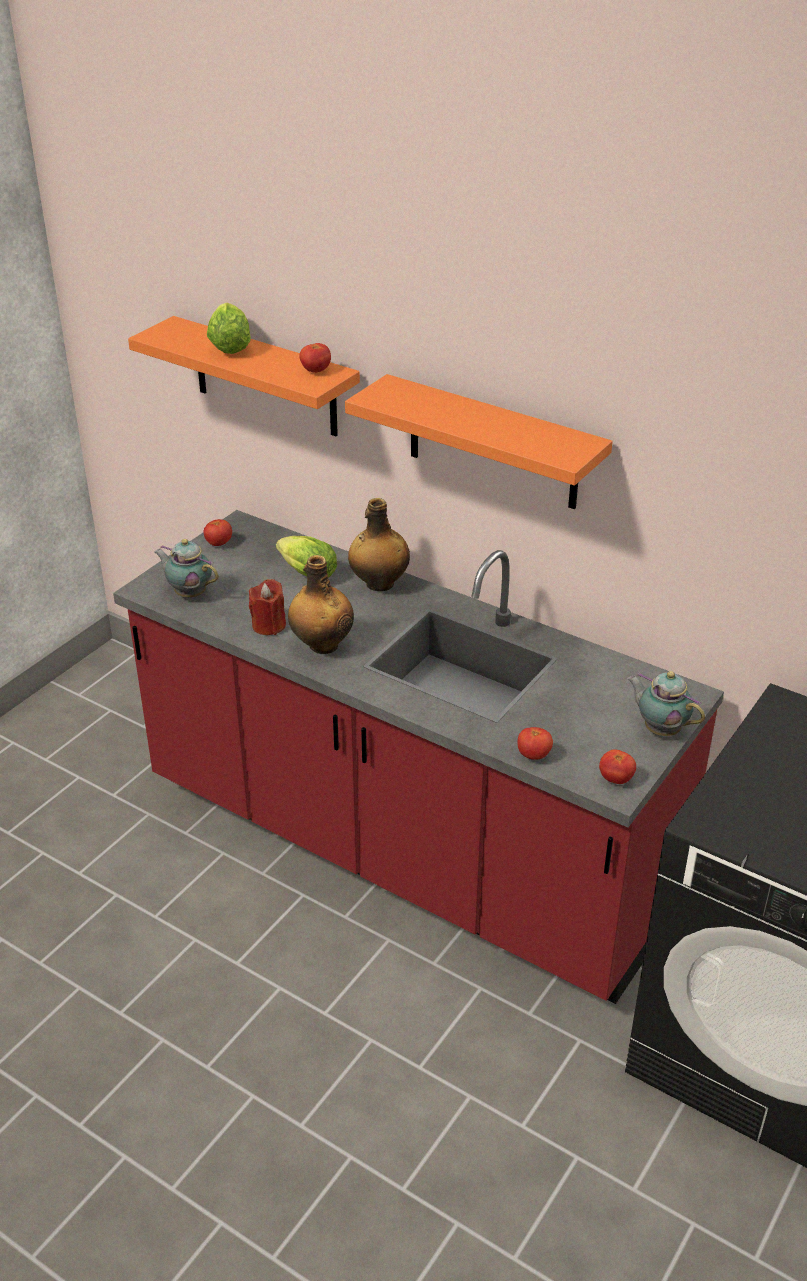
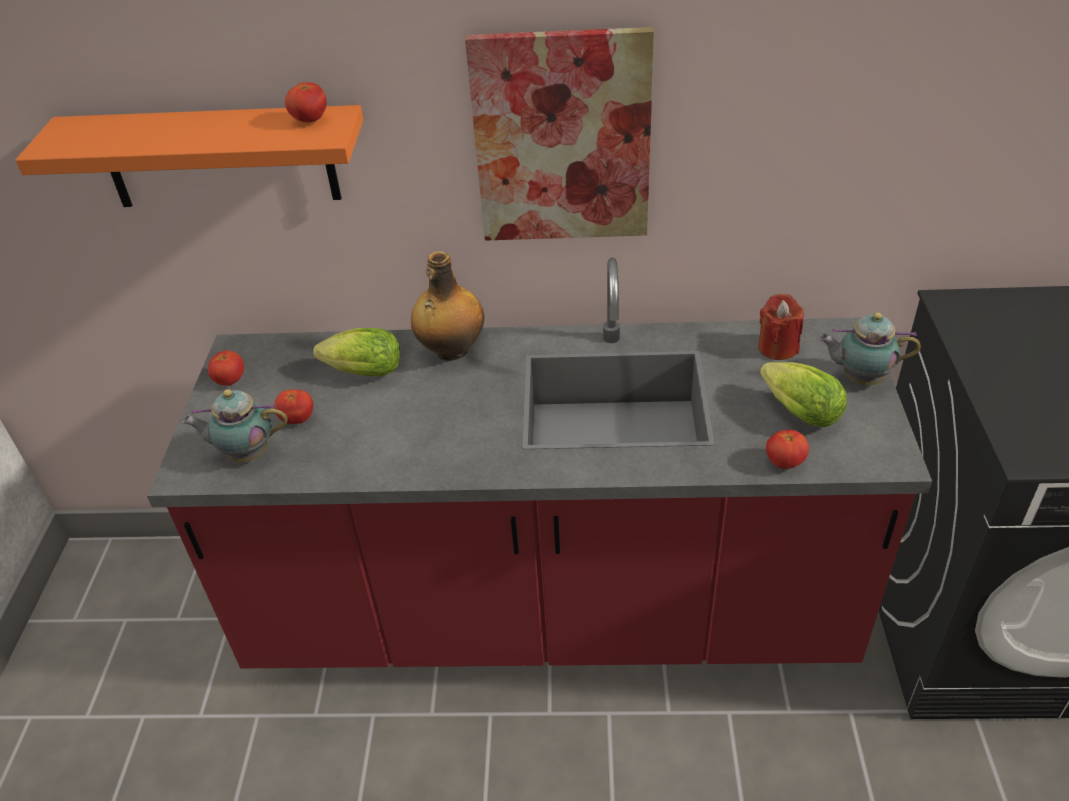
camera: 30 degrees left, 5 degrees up
(229, 345) = (168, 126): lettuce -> lettuce (796, 410)
(269, 625) = (375, 449): red candle -> red candle (777, 348)
(322, 645) = (456, 445): bottle -> none
(493, 443) = (562, 138): orange shelf -> picture
(616, 779) = (880, 448): tomato -> tomato (297, 419)

